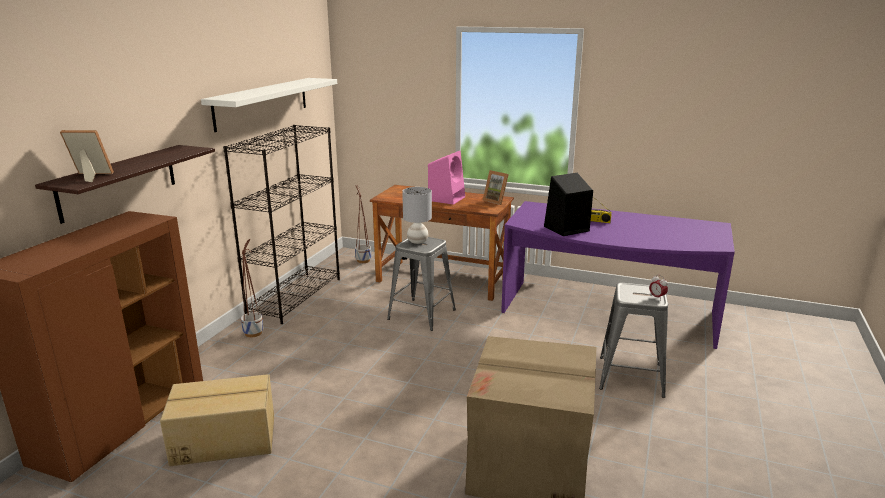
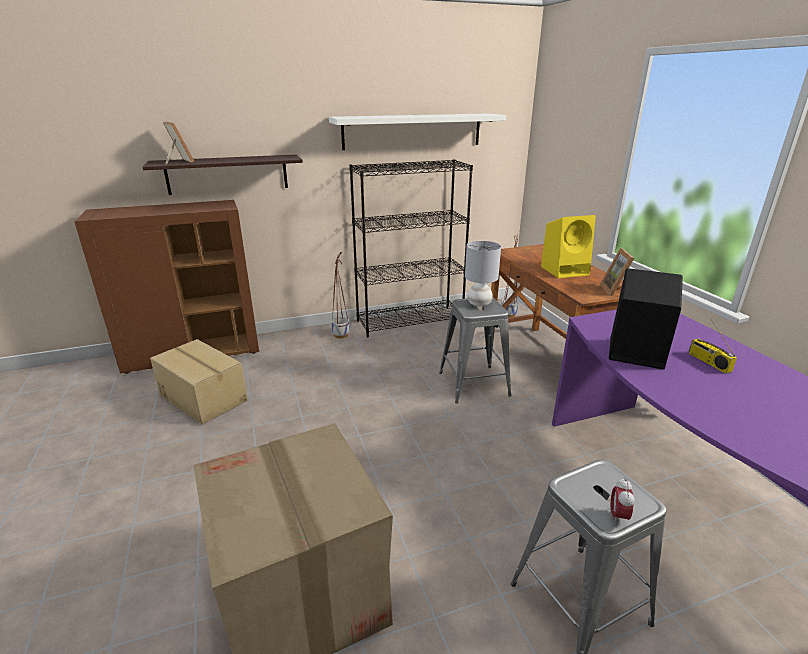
camera: 50 degrees right, 5 degrees up
(447, 198) = (565, 270): pink speaker -> yellow speaker

